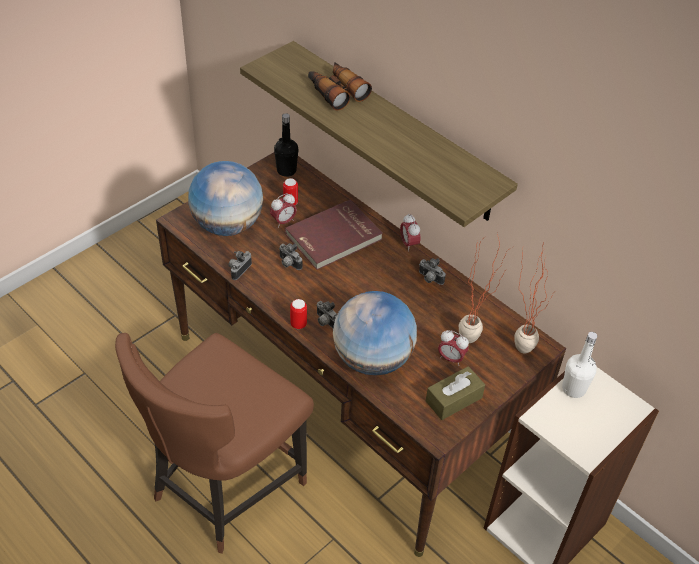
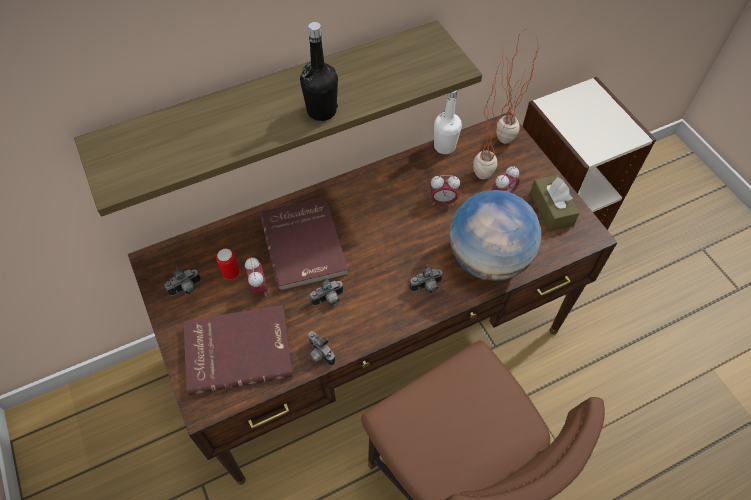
camera: 70 degrees left, 10 degrees up
(228, 225) = (238, 349): globe -> red book
(286, 170) = (173, 262): black bottle -> black bottle (321, 111)
(298, 324) = (422, 313): can -> none
(336, 91) = (211, 120): binoculars -> none
(409, 244) = (341, 182): alarm clock -> alarm clock (442, 201)
(429, 279) = (396, 180): camera -> camera (186, 289)
(573, 389) = (565, 119): white bottle -> white bottle (444, 146)

